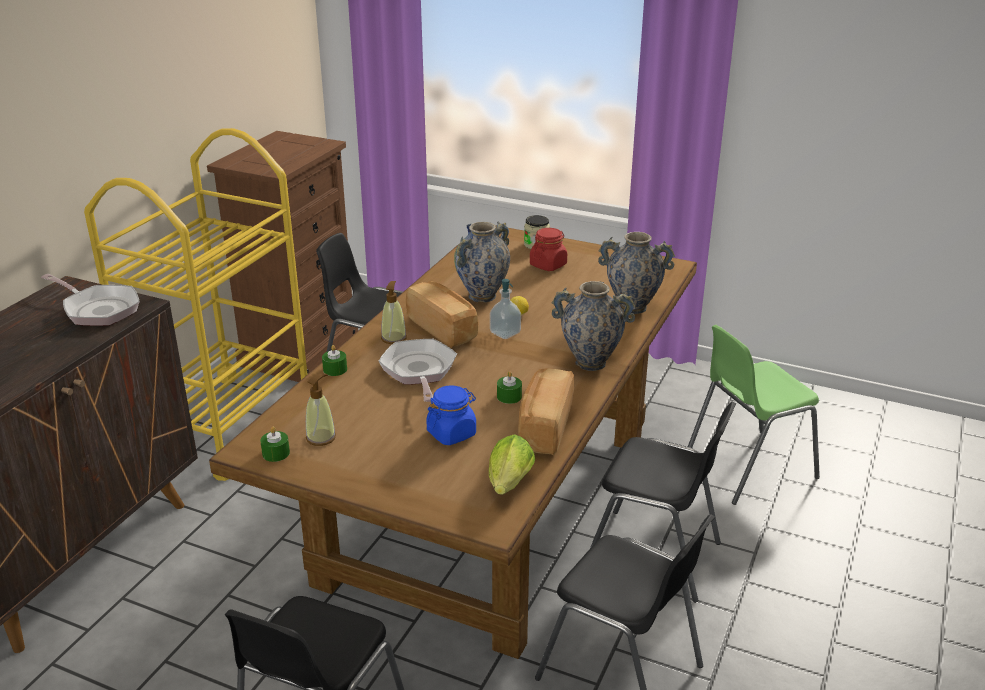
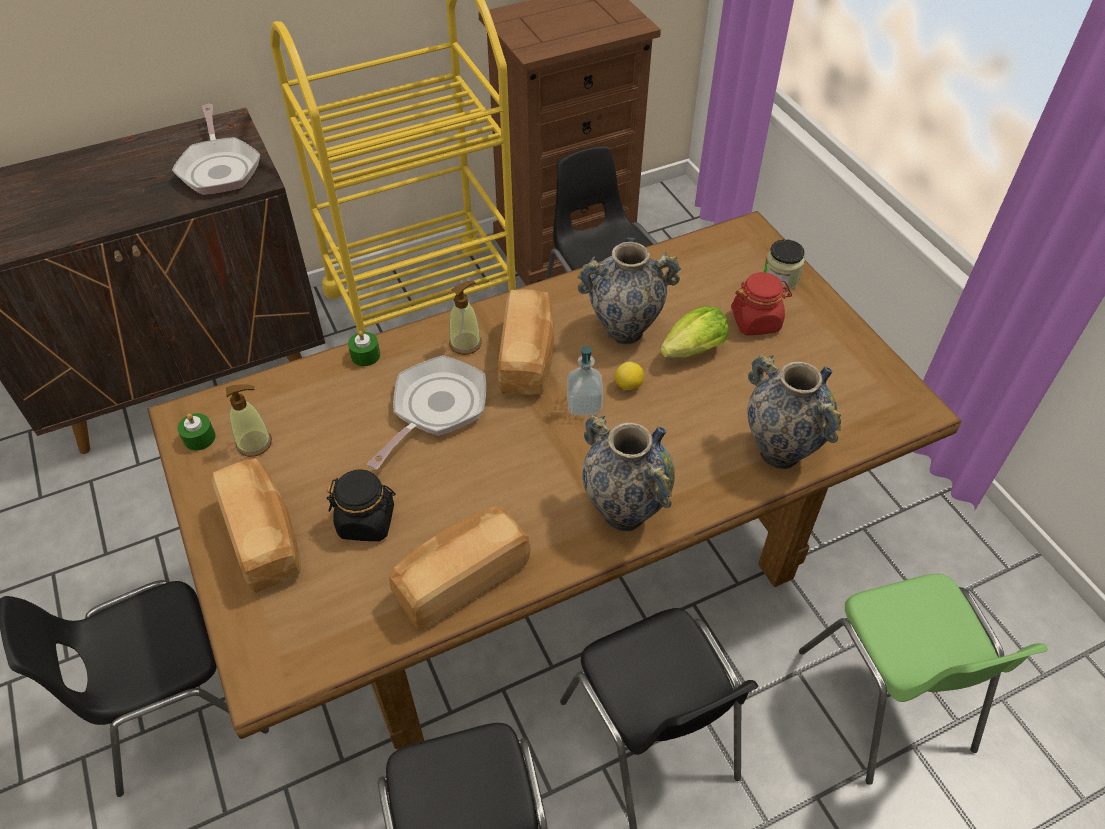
camera: 40 degrees right, 20 degrees up
(397, 470) = (265, 537): none -> bread
(451, 433) = (367, 521): blue jar -> black jar
(508, 485) = (334, 638): lettuce -> lettuce (690, 352)
(509, 396) = (479, 506): green candle -> none
(747, 467) = (886, 701): green chair -> green chair turned 120 degrees counterclockwise

